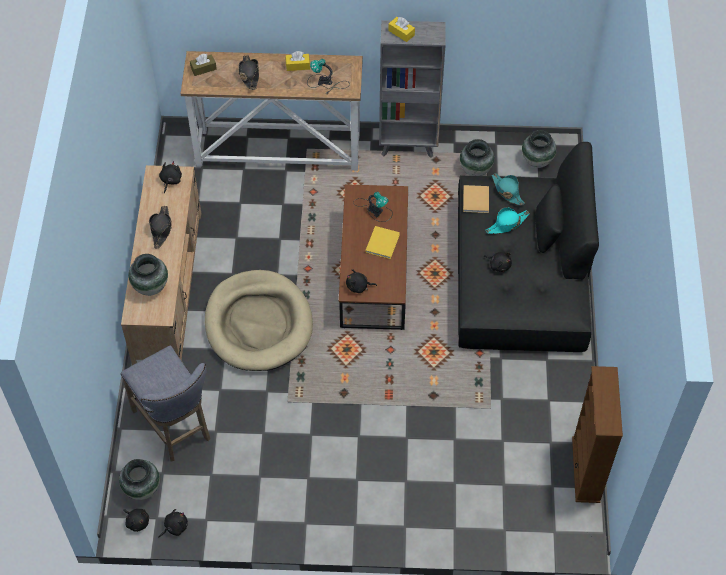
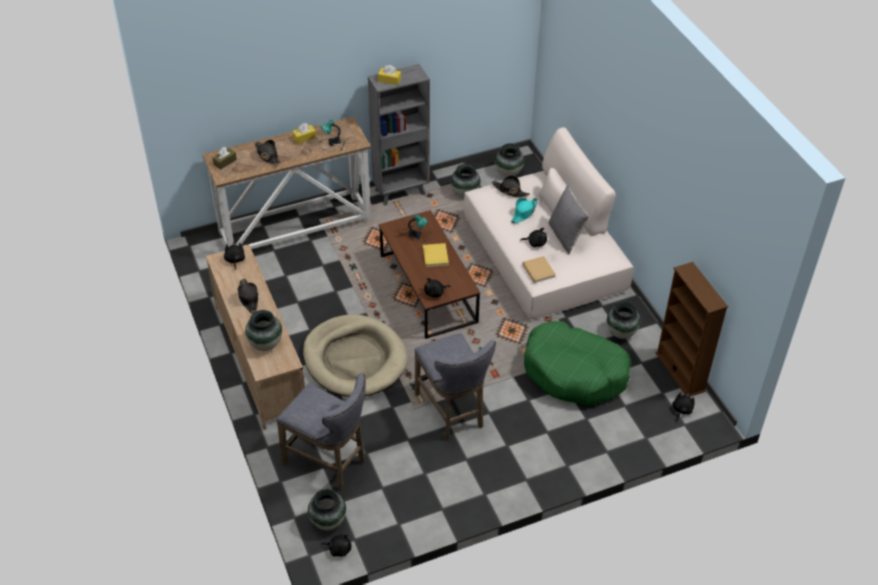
camera: 25 degrees left, 10 degrees down
(175, 527) = (375, 540): black plush toy -> black plush toy (681, 410)
(322, 421) = (452, 412): none -> grey stool
(472, 425) = (574, 372): none -> green dog bed
(476, 199) = (489, 203): beige book -> beige book (538, 269)
(507, 191) = (510, 190): turquoise hat -> black hat
(520, 274) = (544, 254): black sofa -> beige sofa
(536, 269) = (566, 236): none -> grey pillow
(549, 399) = (621, 333): none -> vase

